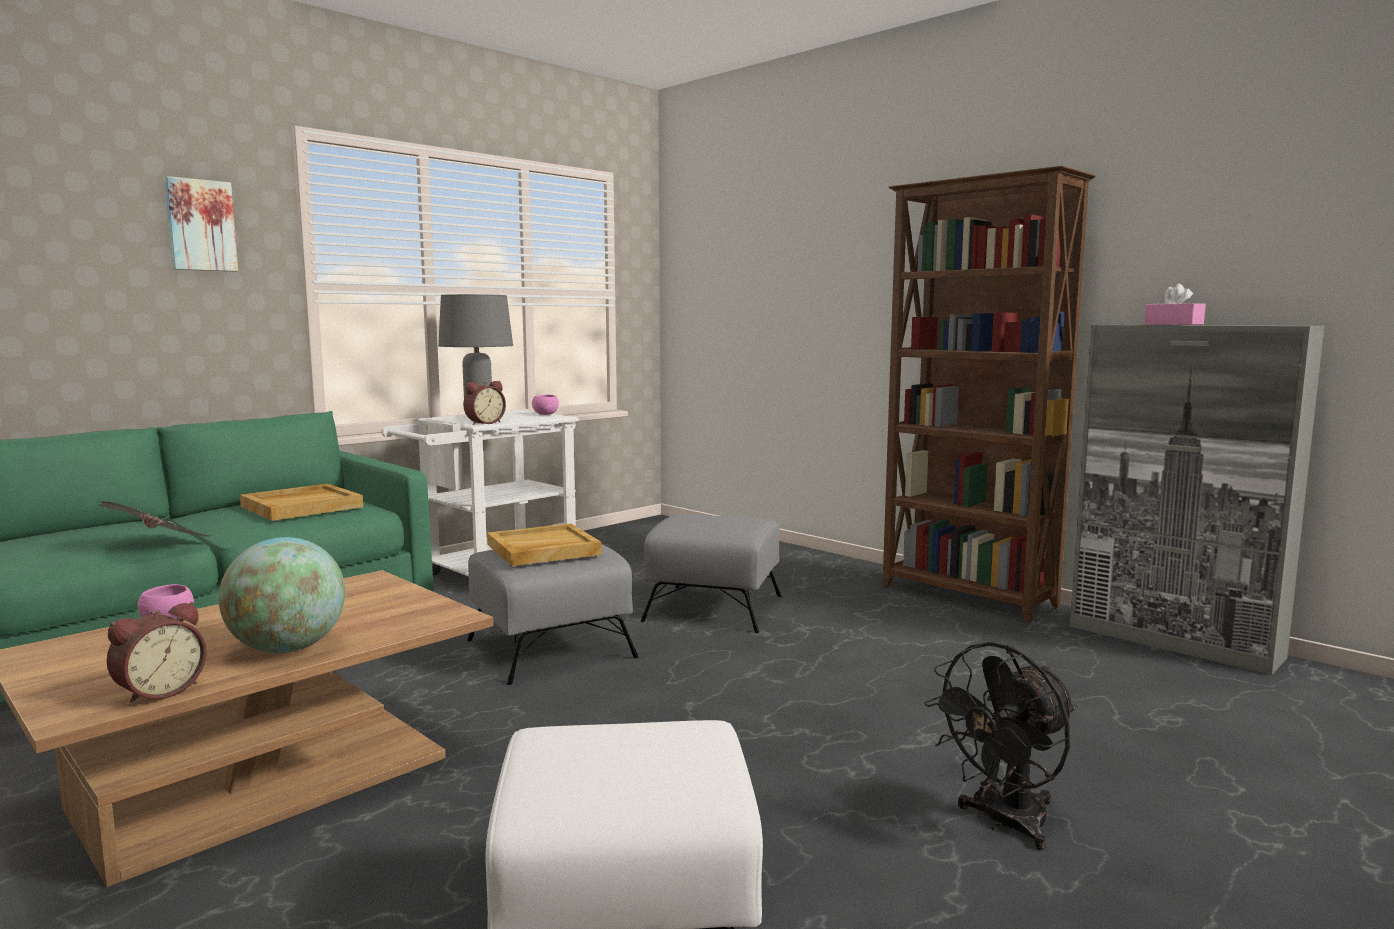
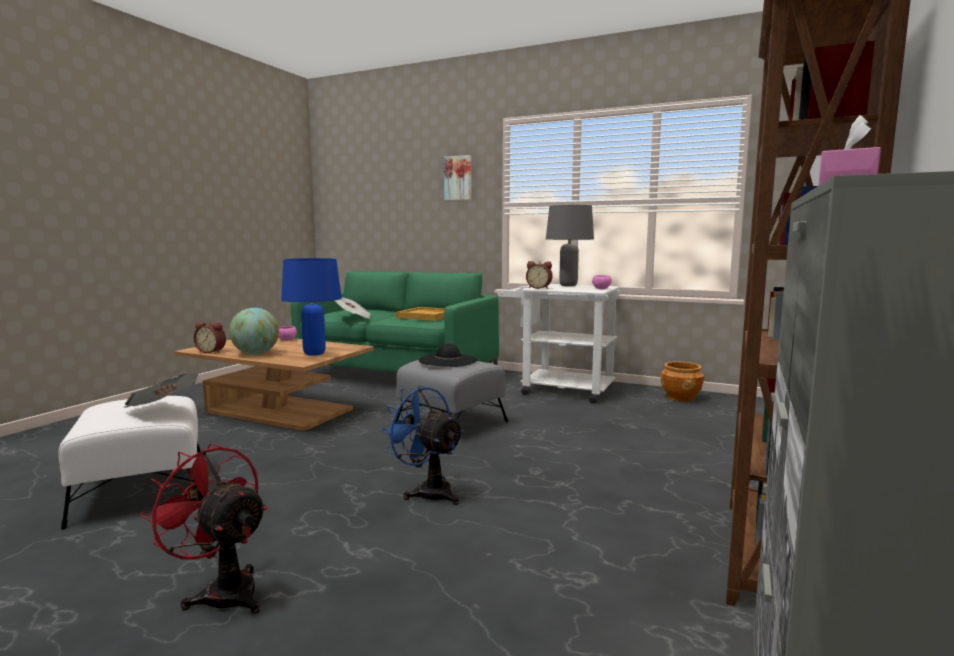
camera: 70 degrees right, 0 degrees up
(384, 606) = (315, 354): none -> blue table lamp
(542, 549) = (448, 360): beige tray -> black hat
(604, 539) = (680, 398): none -> brown planter
(658, 725) = (163, 408): none -> newspaper
(714, 608) = (572, 449): grey ottoman -> none
(783, 689) = (427, 491): none -> blue fan
(1004, 823) = (222, 591): black fan -> red fan

